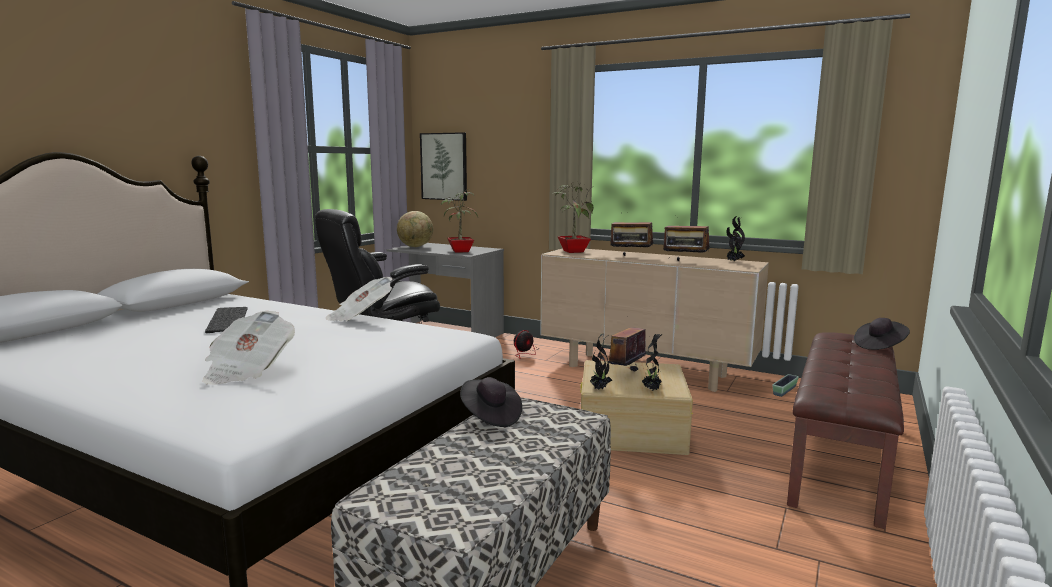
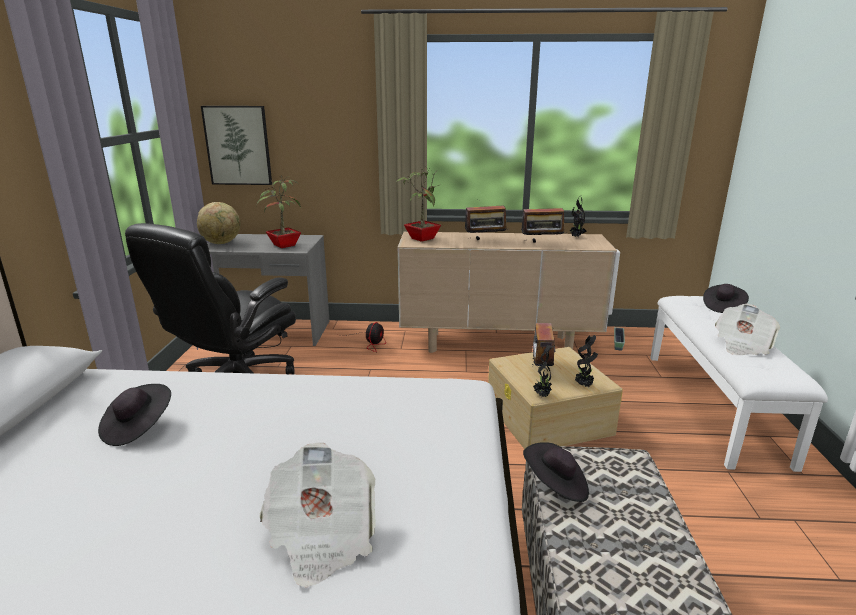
camera: 25 degrees left, 10 degrees up
(226, 319) = (138, 428): keyboard -> black hat
(360, 317) = (311, 382): newspaper -> newspaper (742, 345)
(841, 457) = (714, 405): brown bench -> white bench

